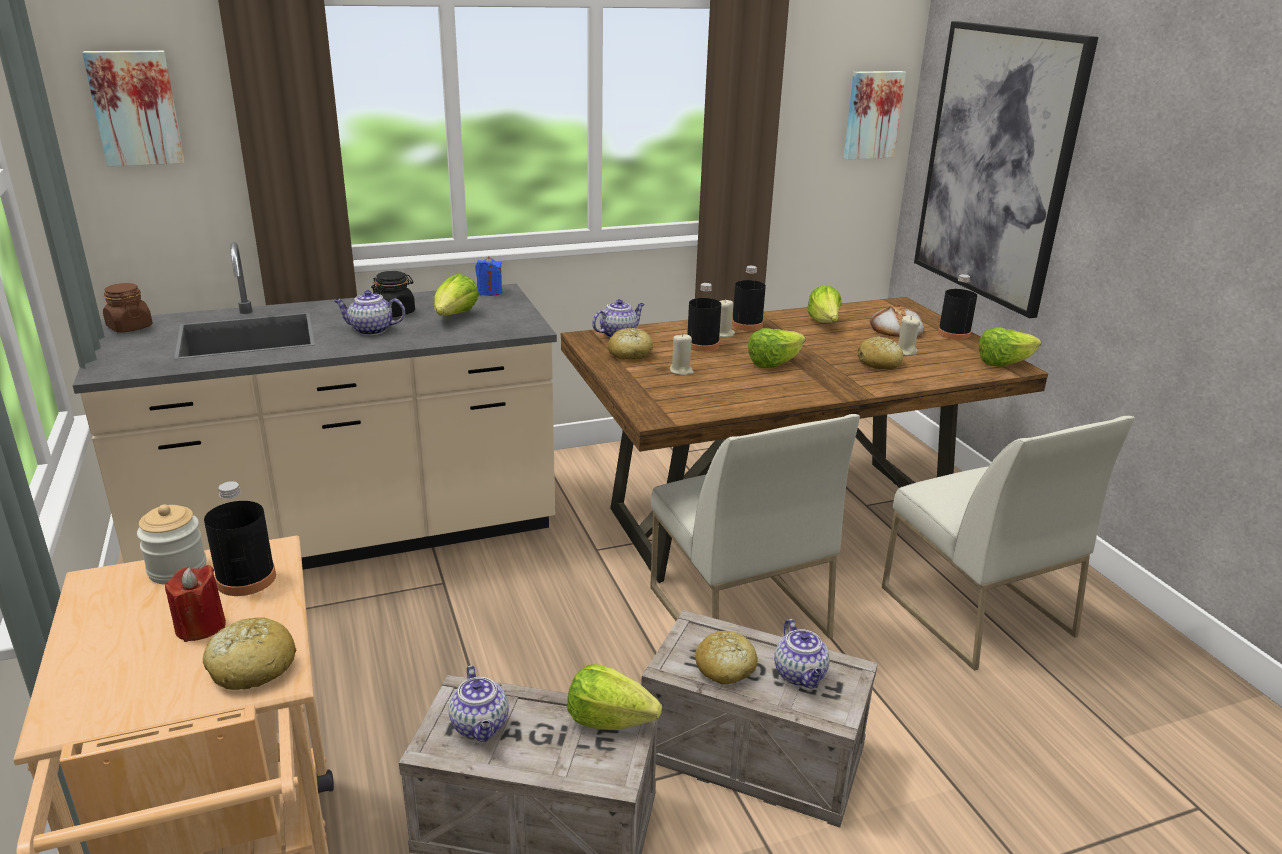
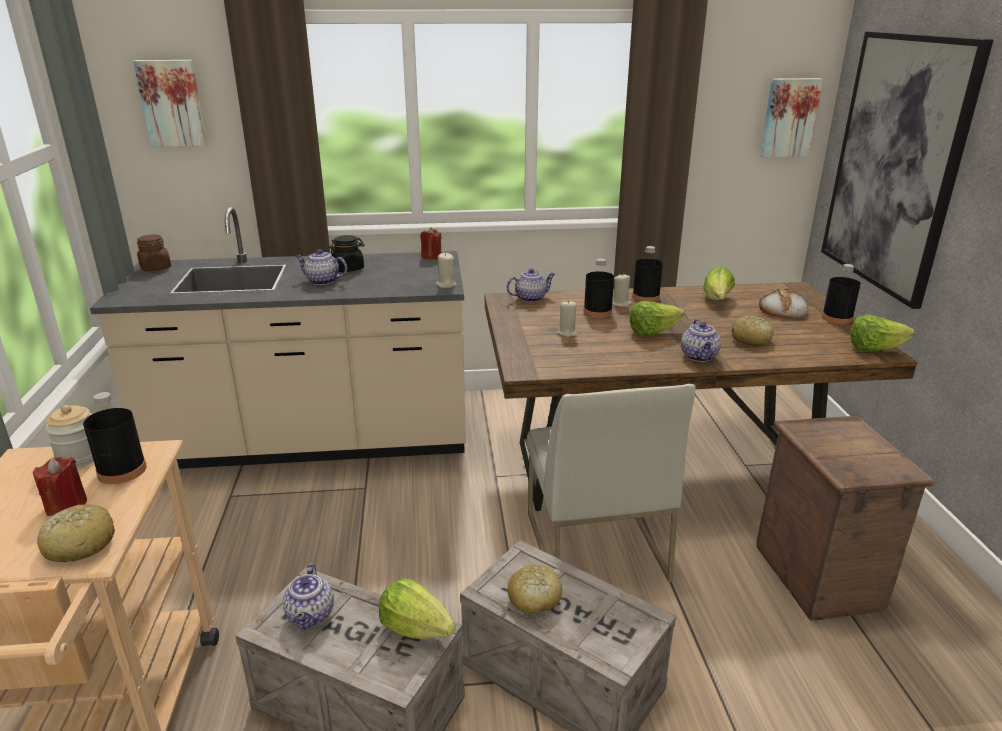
camera: 15 degrees right, 0 degrees up
(455, 317) = (392, 274): lettuce -> none
(489, 292) = (431, 256): blue candle -> red candle
(630, 354) = (531, 315): bread -> none
(801, 675) = (599, 616): teapot -> teapot (699, 357)
(905, 352) = (781, 331): beige candle -> beige candle (446, 285)
(974, 610) = (817, 576): white chair -> crate

